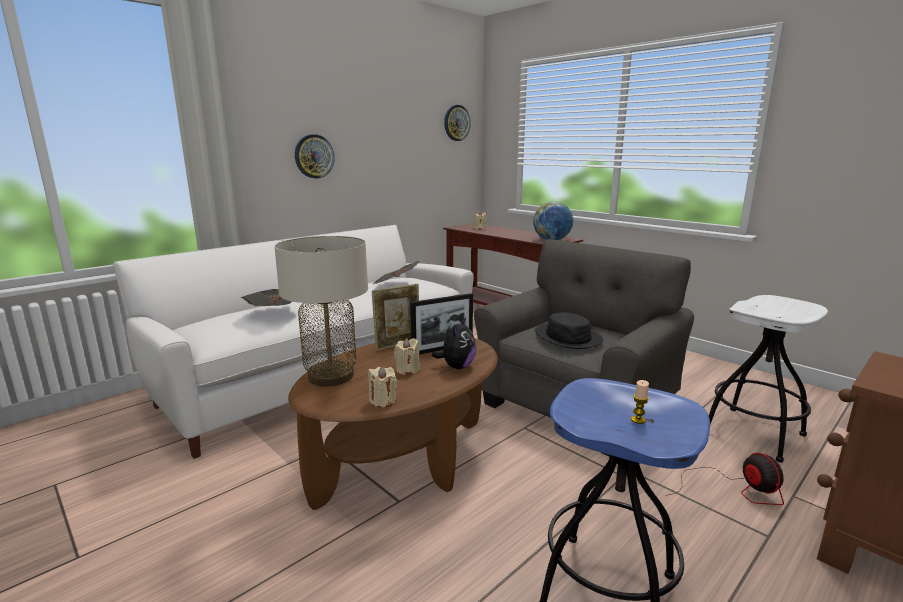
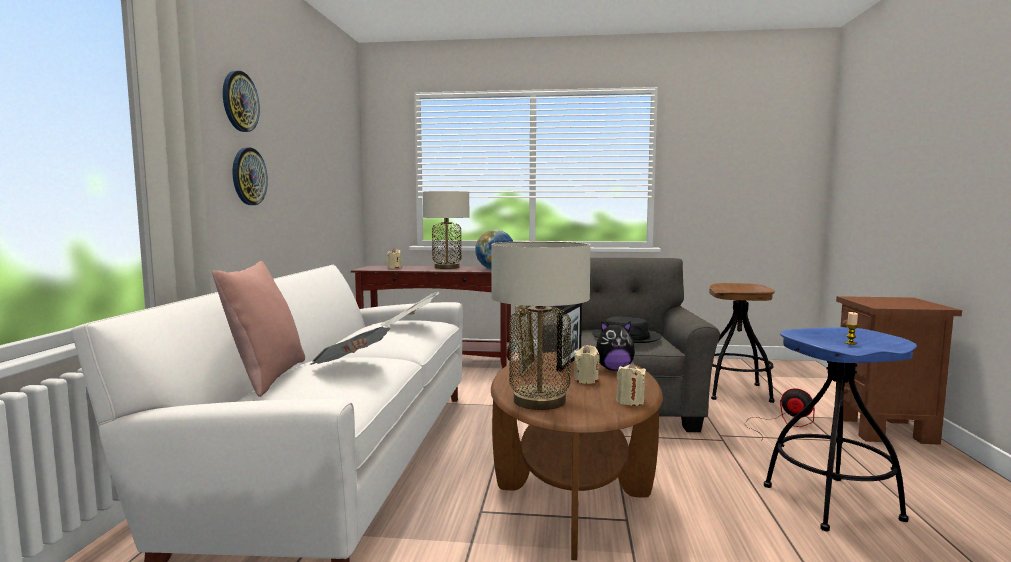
camera: 40 degrees left, 10 degrees down
(234, 309) = (266, 378): none -> pink pillow
(456, 123) = (348, 151): wall clock -> wall clock (239, 101)
(457, 366) = (614, 369): plush toy -> plush toy turned 105 degrees clockwise
(520, 233) = (447, 267): none -> table lamp
(753, 433) = (736, 392): white stool -> brown stool

